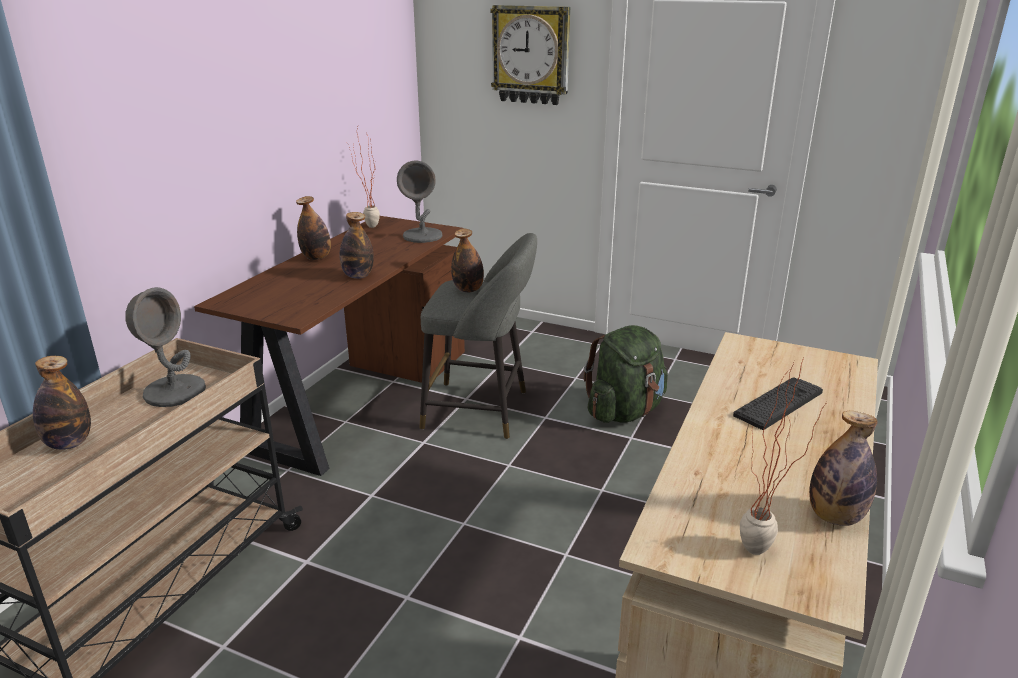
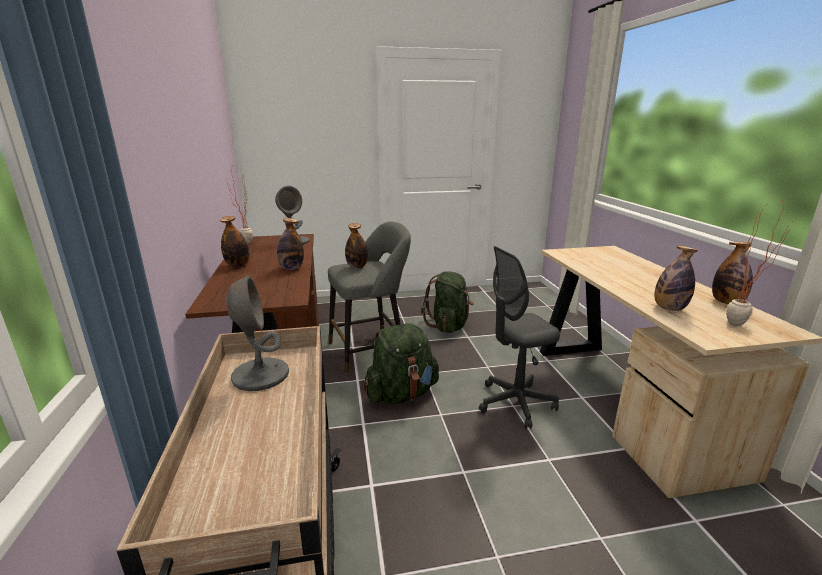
camera: 35 degrees left, 5 degrees down
(69, 443) = (224, 447): bottle -> bottle (669, 308)
(451, 479) = (401, 394): none -> green backpack
(531, 55) = (324, 117): wall clock -> none
(572, 553) = (515, 403): none -> grey office chair
(778, 404) = (620, 269): keyboard -> none

